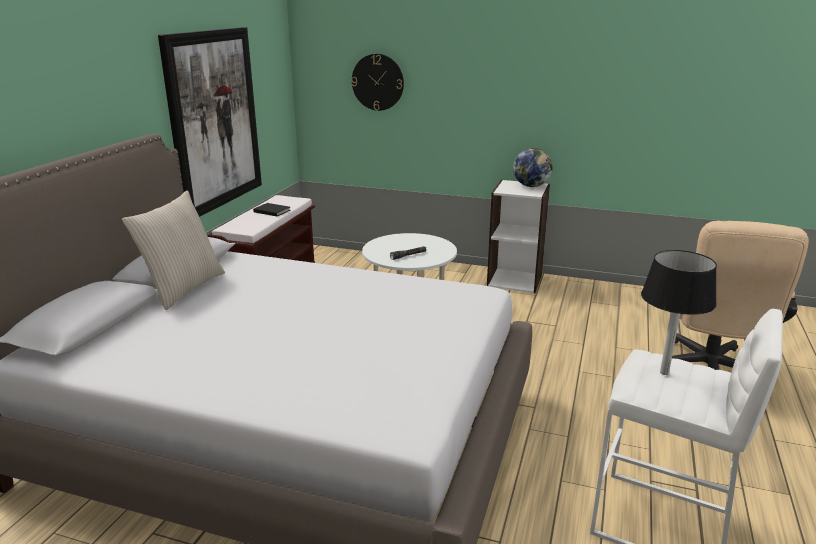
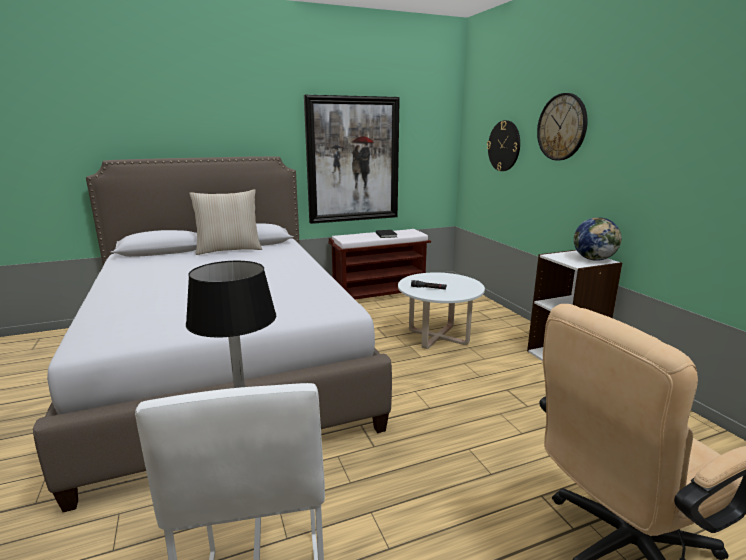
camera: 50 degrees right, 5 degrees down
(461, 64) = (562, 127): none -> wall clock

